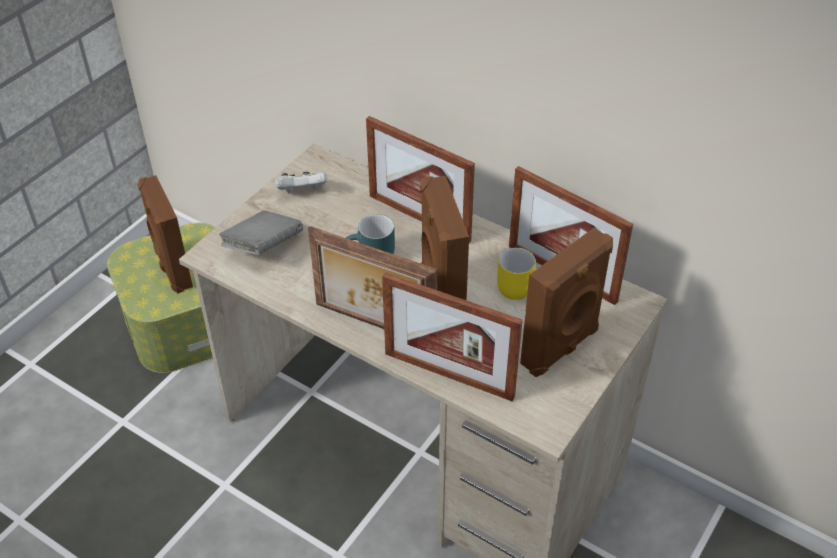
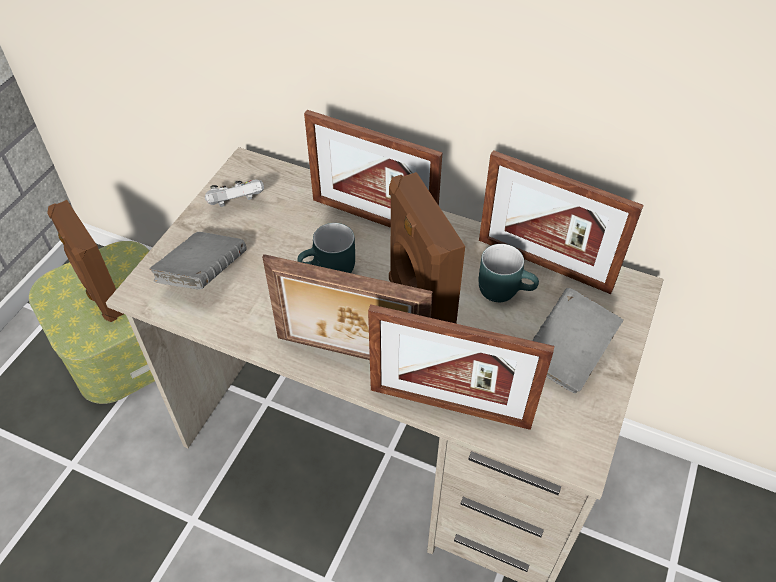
camera: 10 degrees left, 5 degrees up
(521, 289) = (505, 288): yellow mug -> turquoise mug
(561, 348) = (567, 354): brown speaker -> grey book

